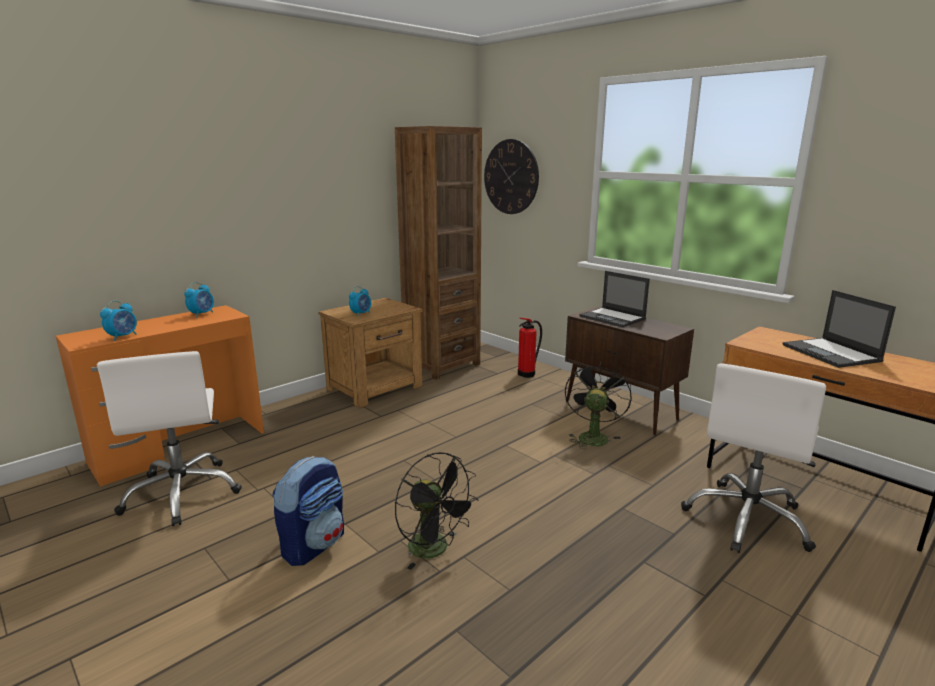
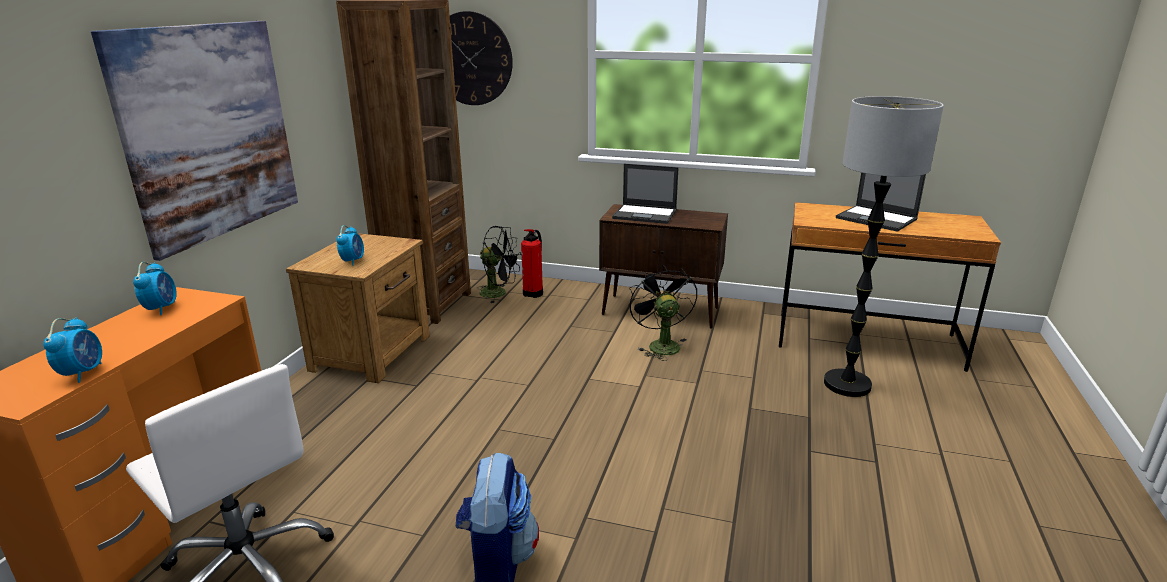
camera: 30 degrees left, 5 degrees up
(272, 208) = (210, 132): none -> picture
(435, 550) = (630, 513): black fan -> black fan (499, 293)
(747, 519) = (847, 384): white office chair -> floor lamp

